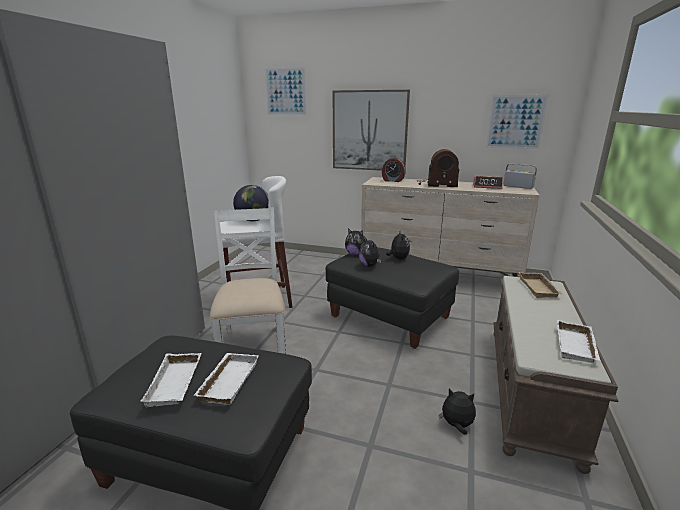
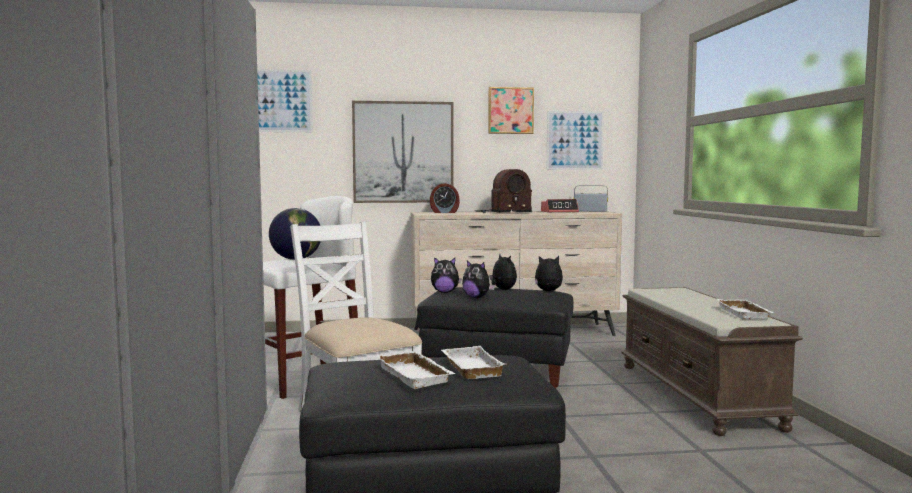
camera: 25 degrees left, 15 degrees down
(456, 425) = (657, 428): plush toy -> plush toy (549, 291)
(458, 96) = (510, 111): none -> picture
(539, 288) = (672, 292): beige tray -> none

